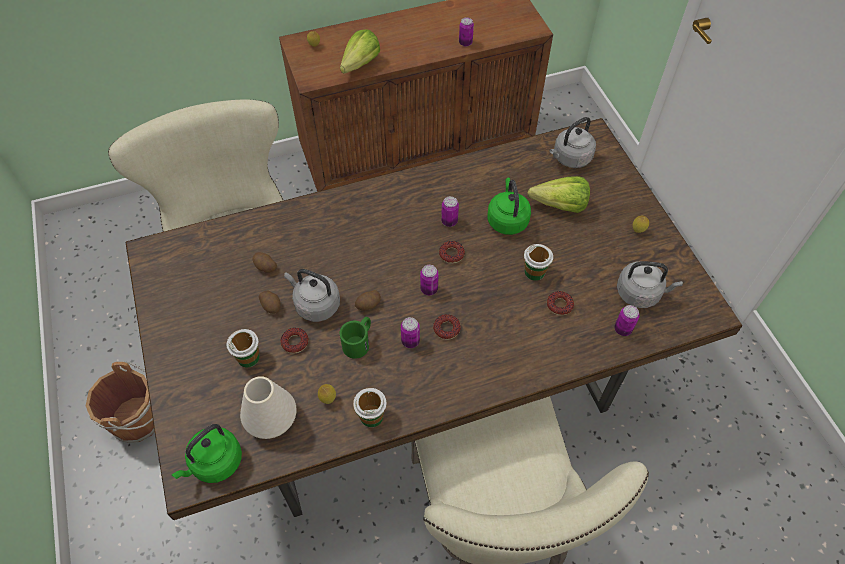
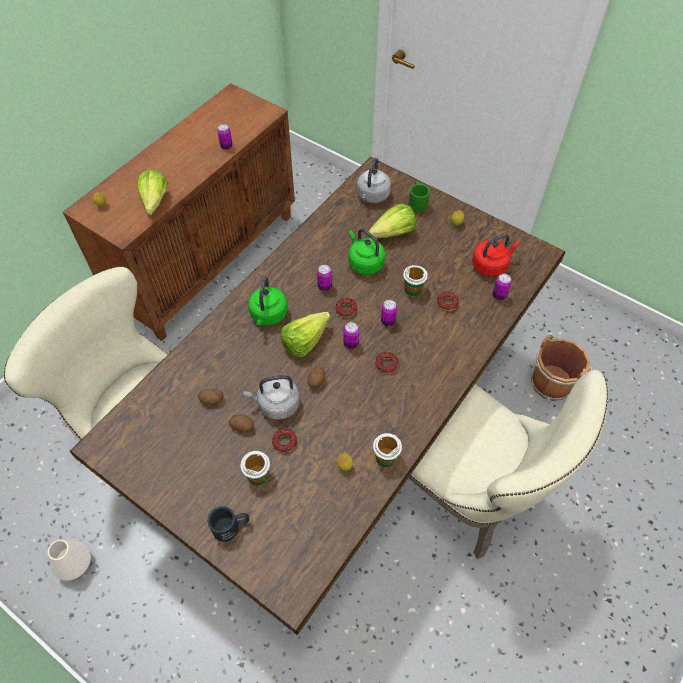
camera: 35 degrees left, 0 degrees up
(140, 419) = (137, 604): brown bucket -> brown bucket (552, 381)
(191, 387) = (231, 527): none -> black mug
(215, 463) = (300, 568): green kettle -> green kettle (268, 315)
(271, 420) = (316, 508): white vase -> white vase (75, 564)
(359, 341) = (332, 411): green mug -> green mug (417, 202)
(393, 263) = (309, 340): none -> lettuce
(410, 341) = (368, 388): can -> can (388, 321)
(640, 293) = (491, 265): grey kettle -> red kettle

